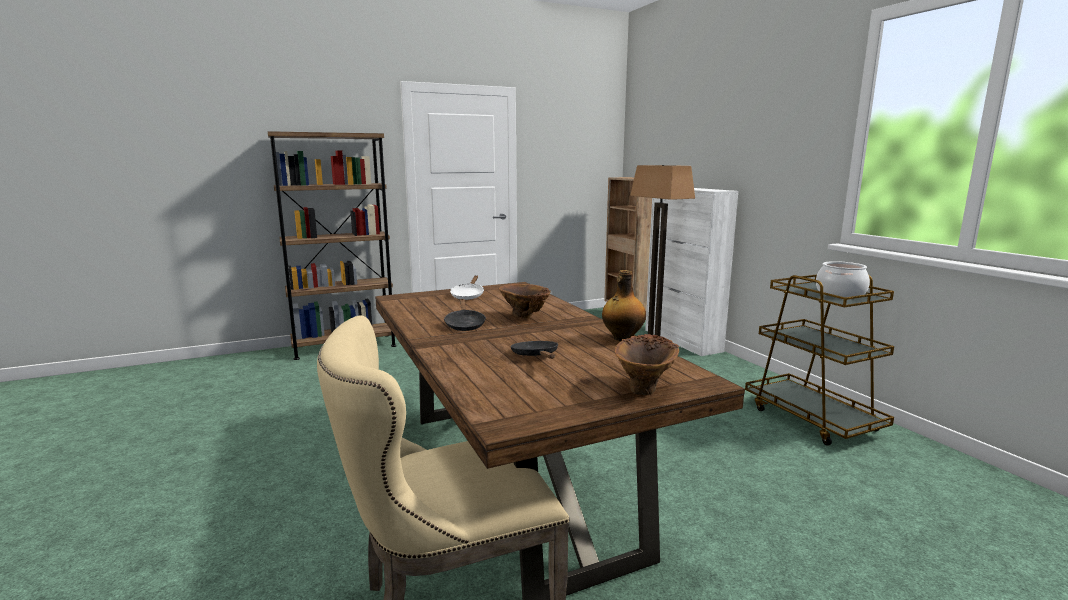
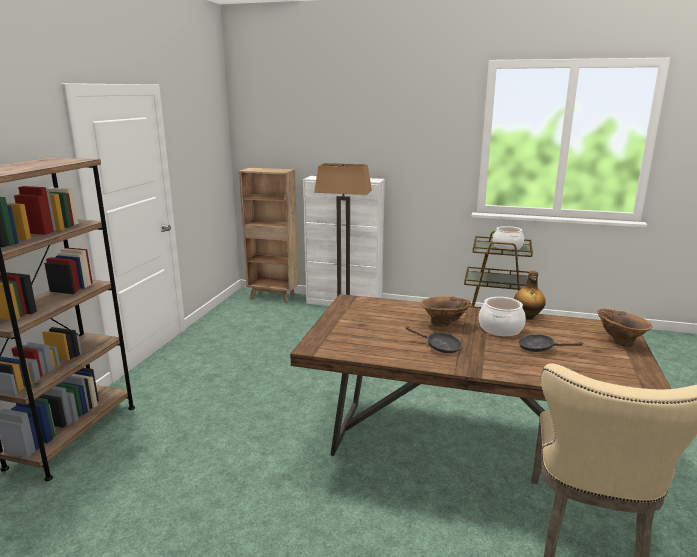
camera: 50 degrees left, 5 degrees up
(468, 295) = (352, 322): white frying pan -> none
(559, 335) = (500, 329): none -> cooking pot

